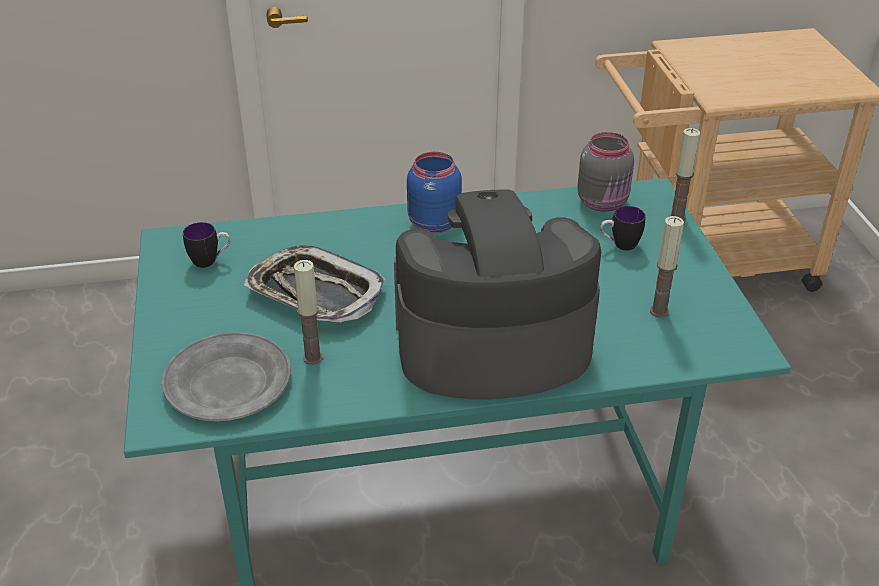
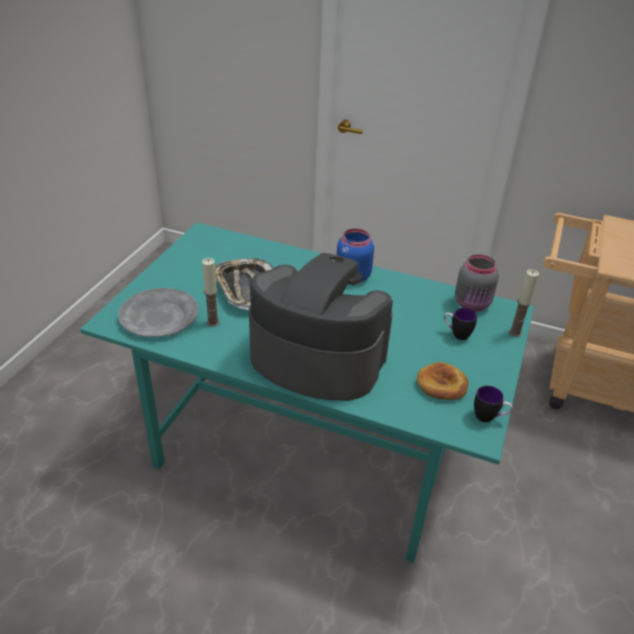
camera: 30 degrees right, 0 degrees up
(210, 261) = (213, 251): mug -> mug (489, 418)
(659, 311) = (442, 384): candle -> bread

